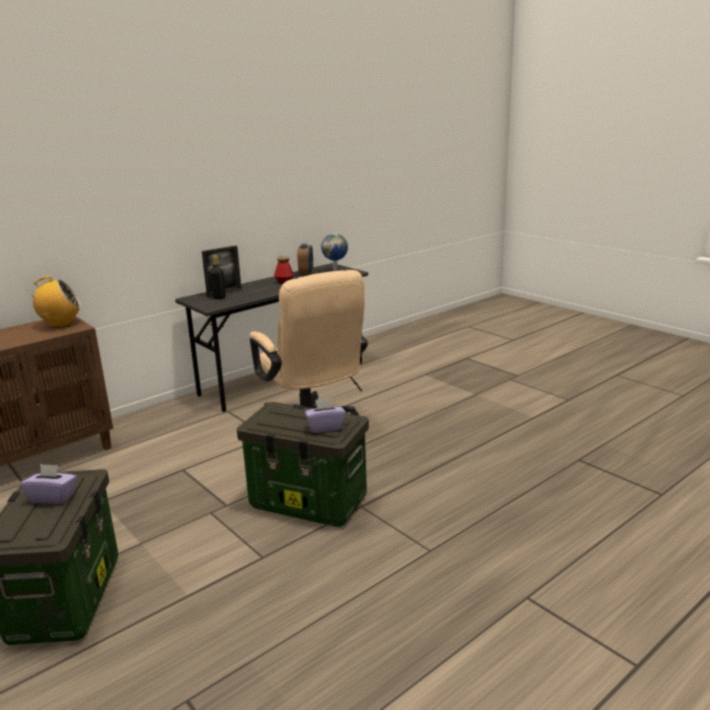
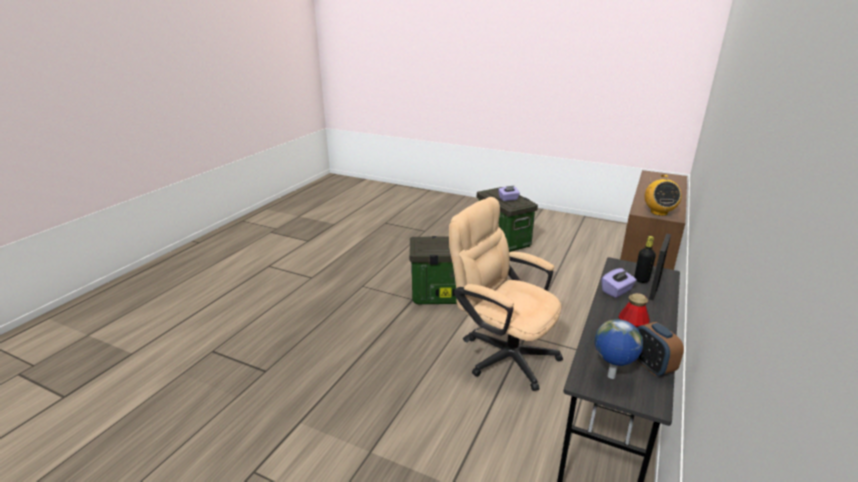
camera: 155 degrees right, 5 degrees up
(61, 324) = (658, 212): radio -> radio turned 45 degrees counterclockwise
(325, 427) = (428, 243): purple tissue box -> purple tissue box (617, 291)

